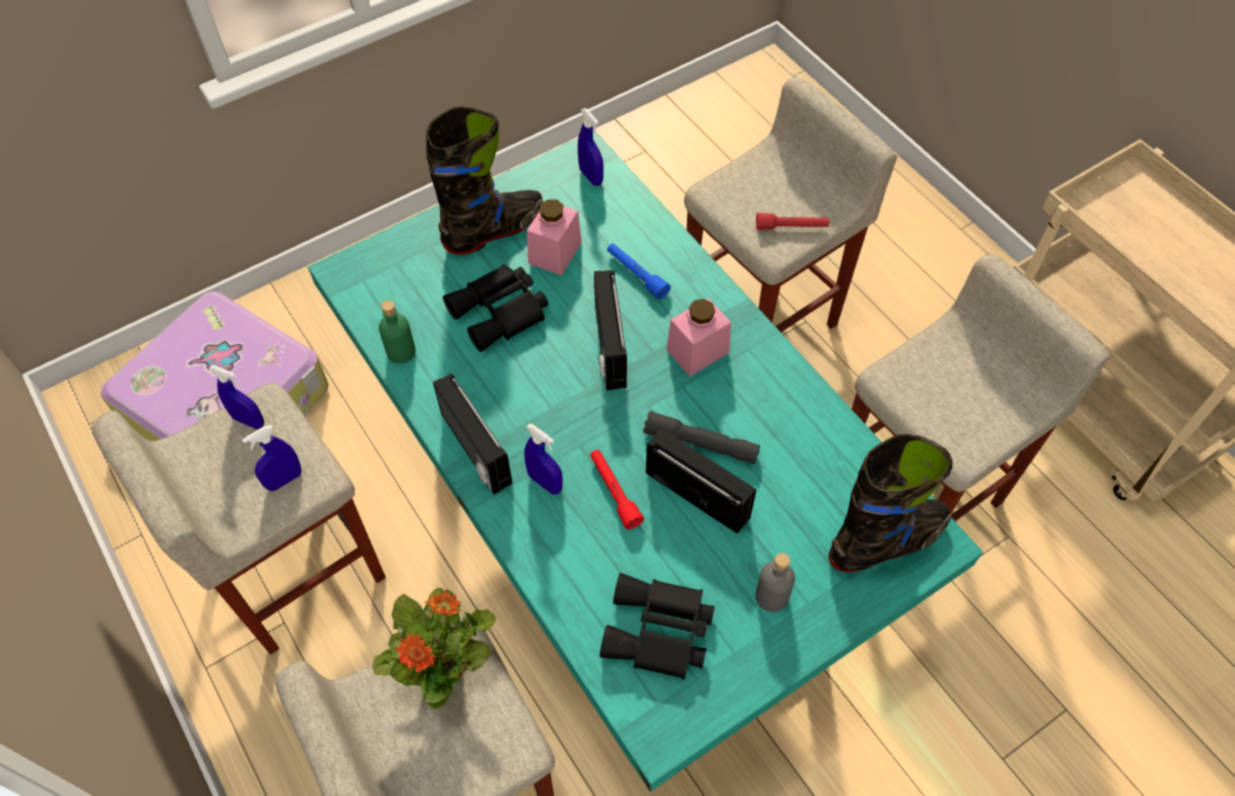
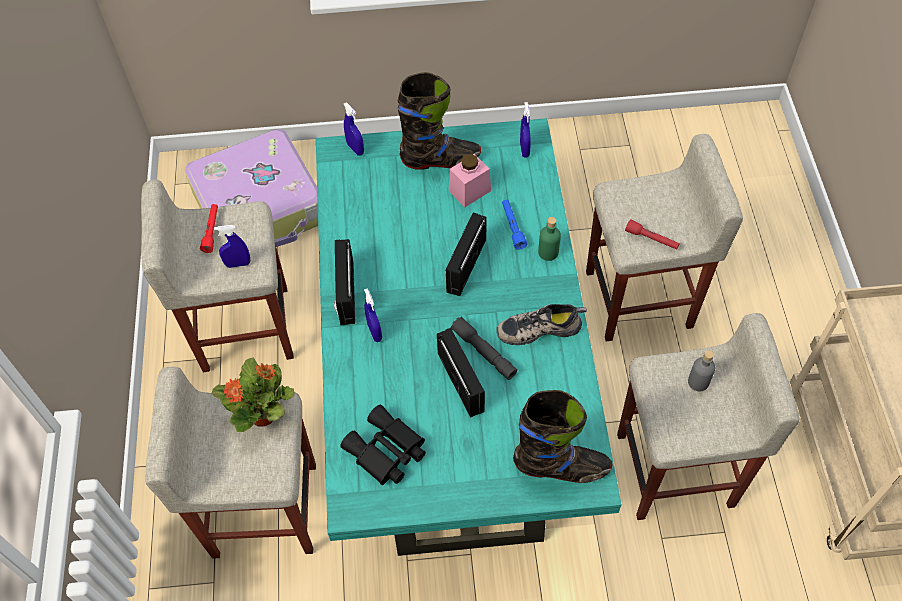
camera: 30 degrees right, 0 degrees up
(249, 421) = (238, 219): blue spray bottle -> blue spray bottle (355, 149)
(401, 352) = (338, 214): green bottle -> green bottle (548, 252)
(501, 313) = (412, 216): black binoculars -> none
(614, 492) = (412, 357): red flashlight -> red flashlight (211, 231)
(697, 351) = (520, 293): pink jar -> none
(748, 383) = (539, 328): none -> shoe
(771, 596) = (466, 464): grey bottle -> grey bottle (698, 382)

